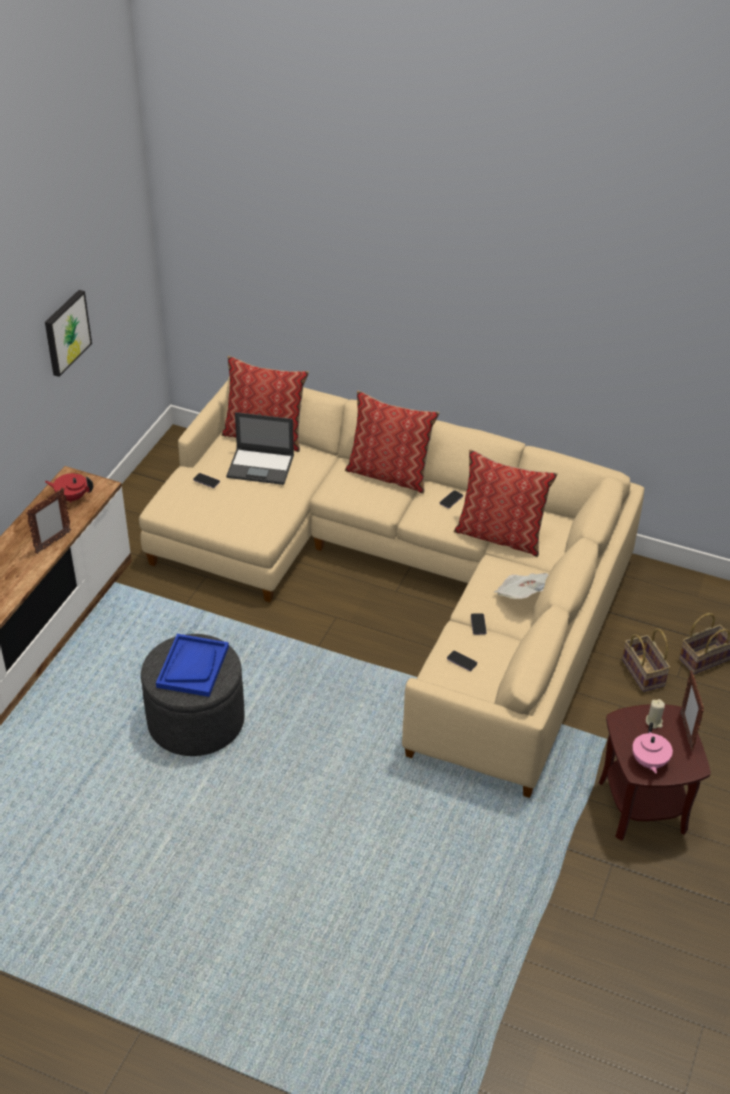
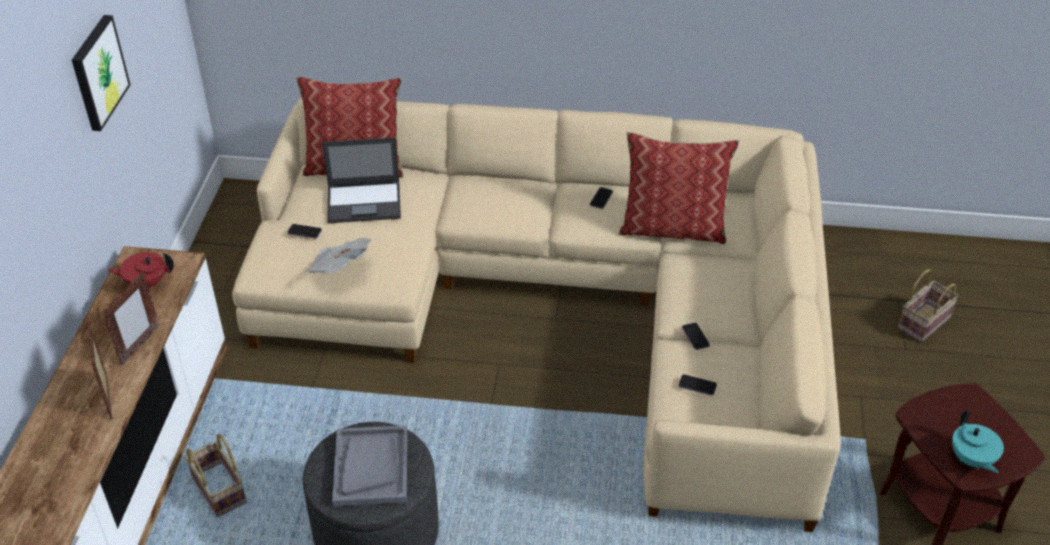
camera: 15 degrees left, 0 degrees up
(193, 666) = (371, 467): blue tray -> grey tray
(389, 474) = (518, 183): pillow -> none
(522, 595) = (730, 292): newspaper -> newspaper (340, 269)
(644, 673) = (869, 353): basket -> basket (221, 491)
(649, 762) = (971, 460): pink teapot -> turquoise teapot
(654, 722) = (952, 409): beige candle -> none
(686, 731) = (993, 412): picture frame -> picture frame (109, 397)

